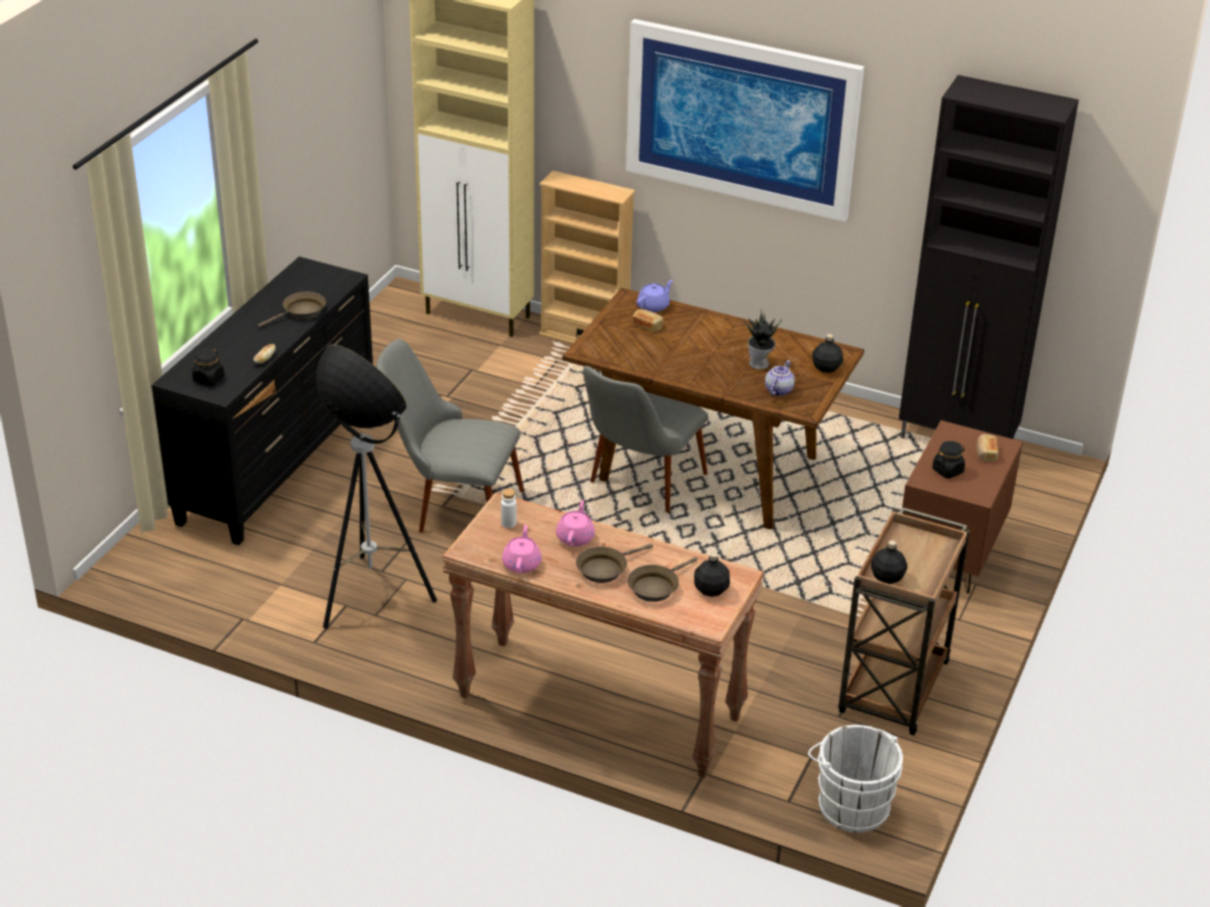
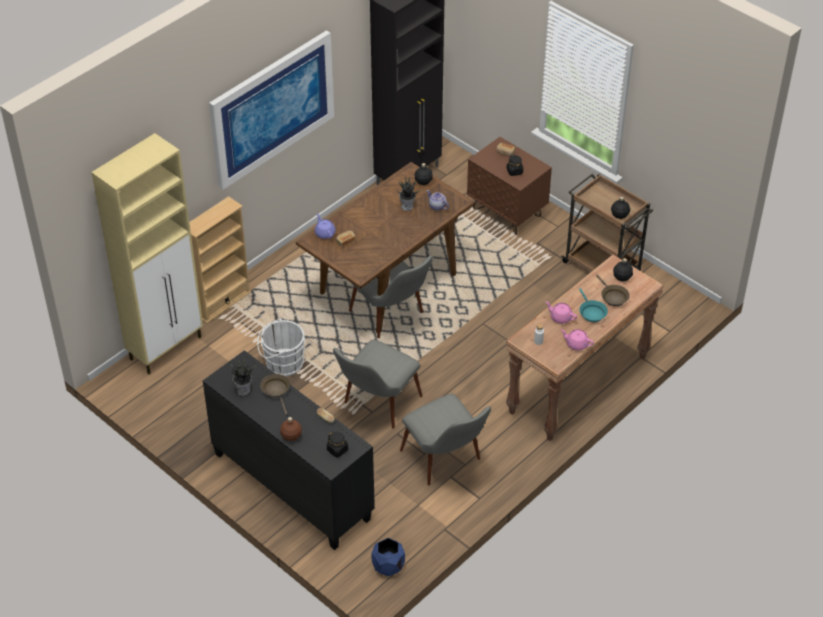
camera: 70 degrees left, 10 degrees up
(158, 578) = (388, 566): none -> blue planter
(222, 339) = (291, 436): none -> brown bottle
(294, 288) = (243, 389): none -> potted plant
(371, 597) = (447, 463): floor lamp -> grey chair
(605, 568) = (591, 312): brown frying pan -> turquoise frying pan
(851, 804) = (678, 309): white bucket -> white bucket (282, 363)

